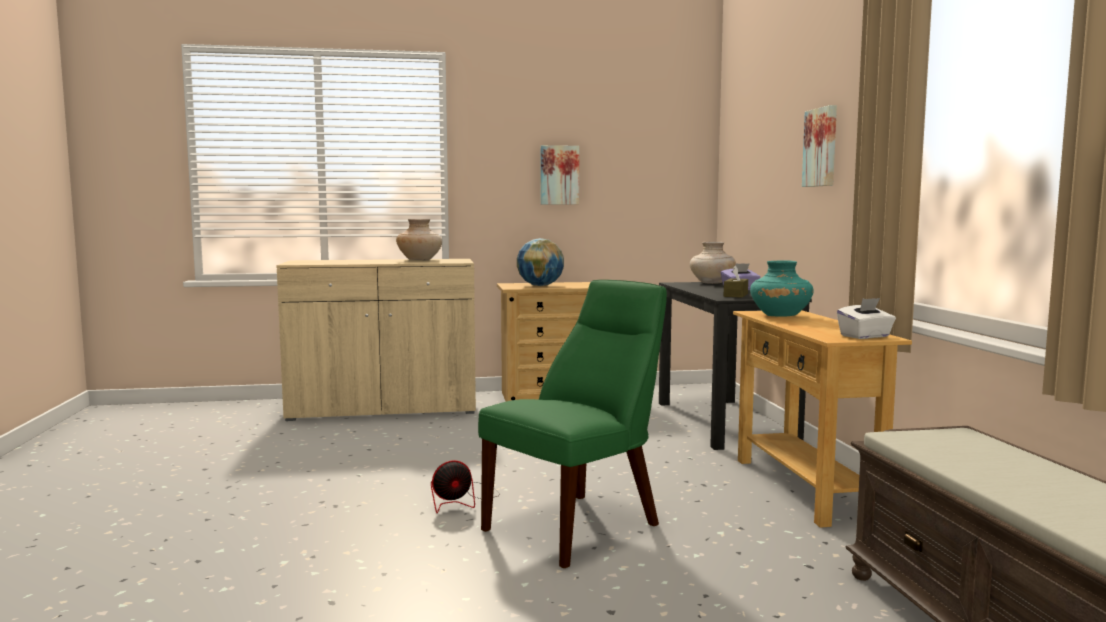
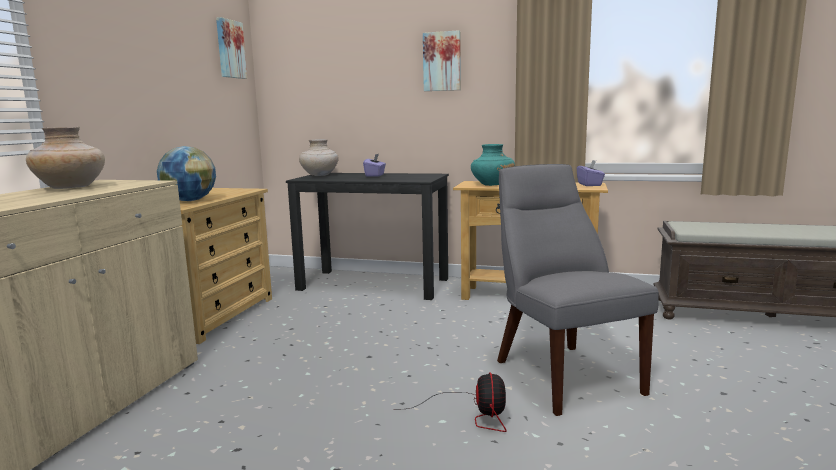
camera: 65 degrees left, 5 degrees up
(559, 175) = (150, 73): picture -> picture (229, 49)
(578, 525) = (562, 374): green chair -> grey chair
(735, 295) = (407, 178): brown tissue box -> none
(865, 336) = (590, 184): white tissue box -> purple tissue box

